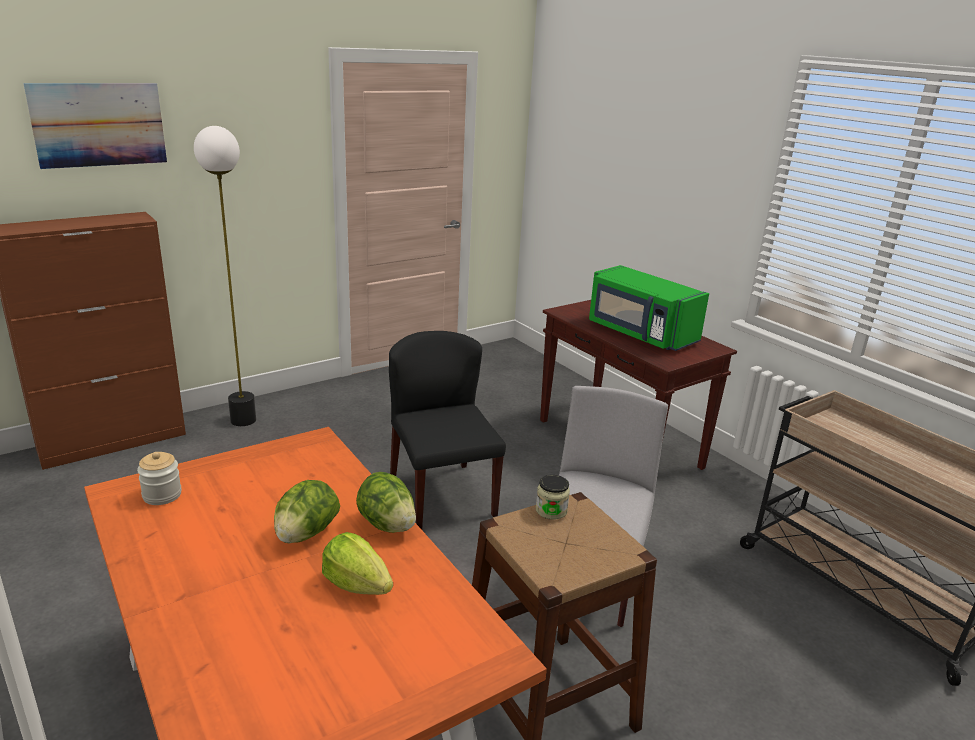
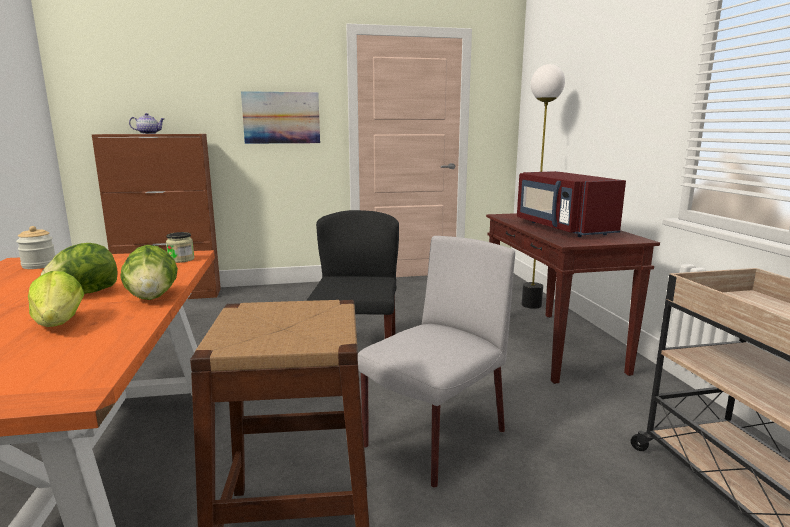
camera: 25 degrees right, 10 degrees down
(68, 223) = (149, 133): none -> teapot
(99, 124) = (180, 73): picture -> picture (281, 118)
(242, 420) = (260, 294): floor lamp -> floor lamp (531, 305)
(551, 510) = (302, 305): jar -> jar (181, 259)
(640, 334) = (562, 228): green microwave -> red microwave

